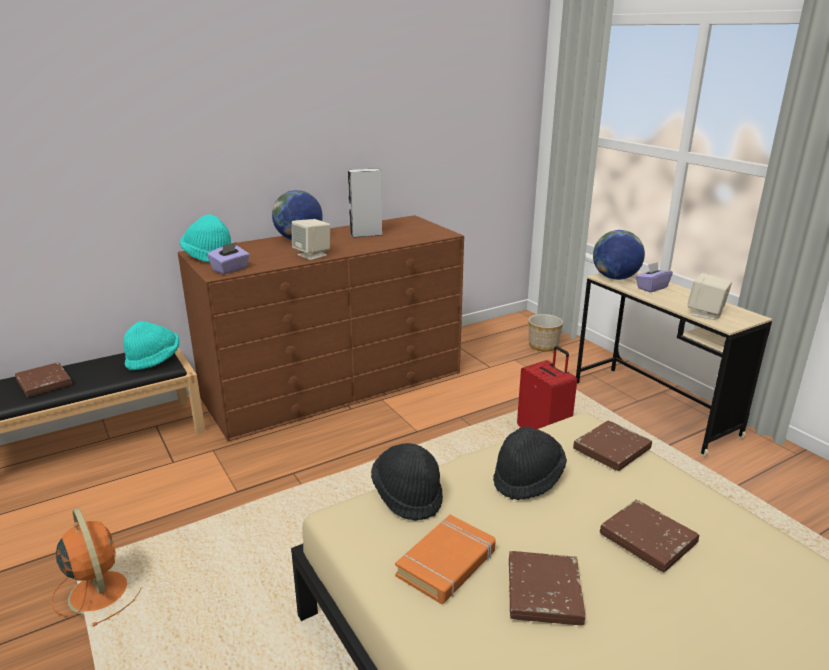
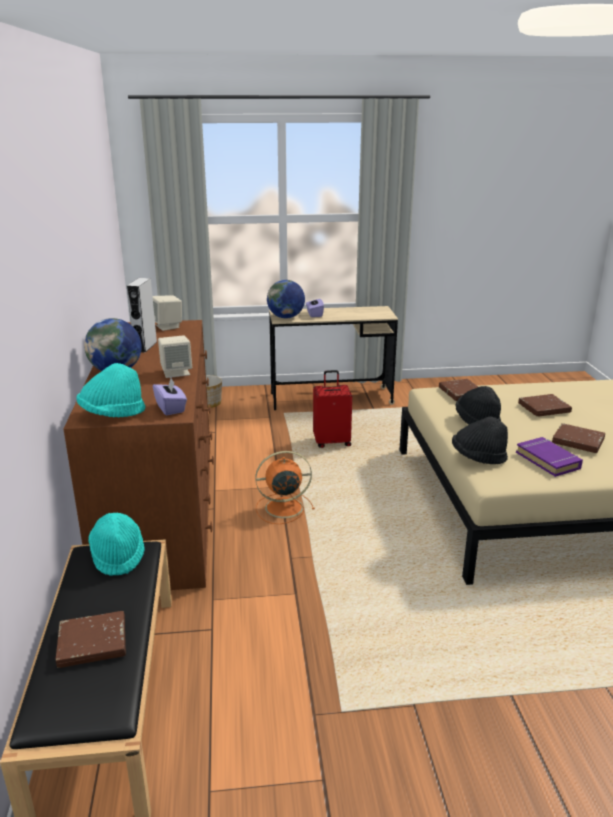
camera: 65 degrees left, 0 degrees up
(98, 590) = (389, 694): orange fan -> orange fan (282, 508)
(447, 564) = (548, 460): orange book -> purple book
(705, 314) = (367, 315): beige speaker -> beige speaker (168, 326)

